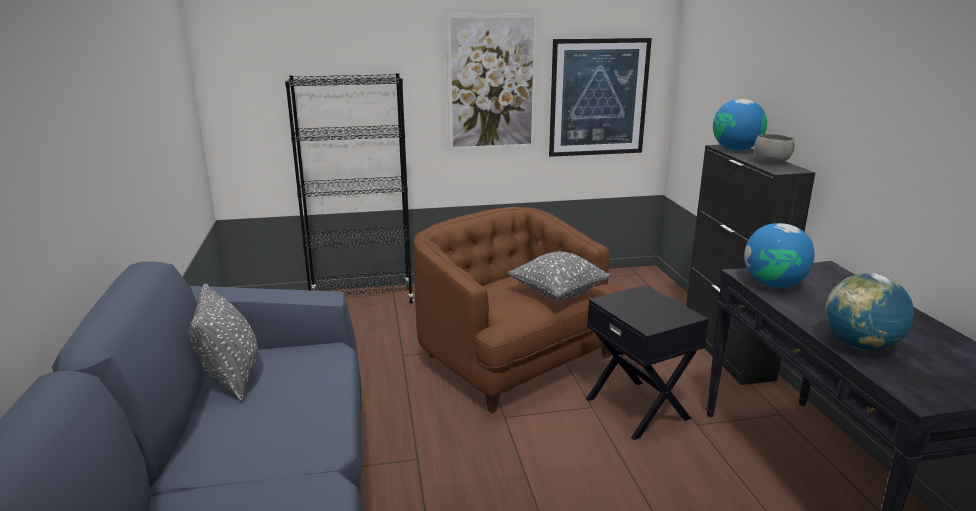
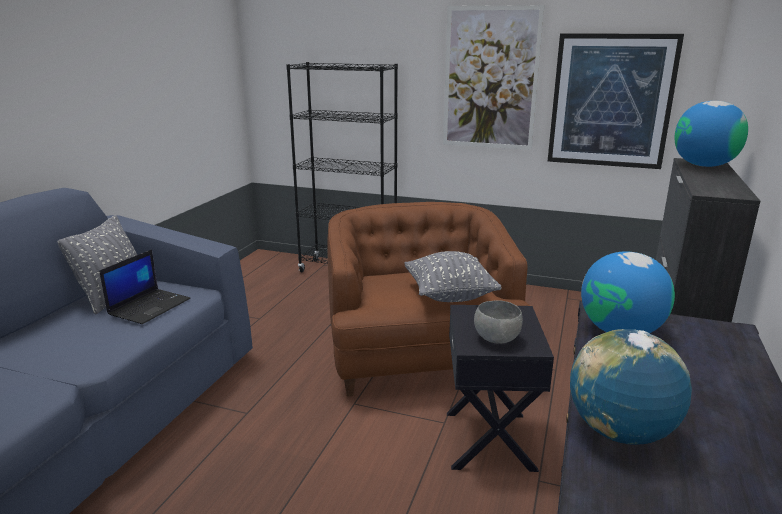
camera: 30 degrees right, 0 degrees up
(295, 376) = (150, 306): none -> laptop
(770, 162) = (718, 183): grey bowl -> grey bowl (496, 338)

